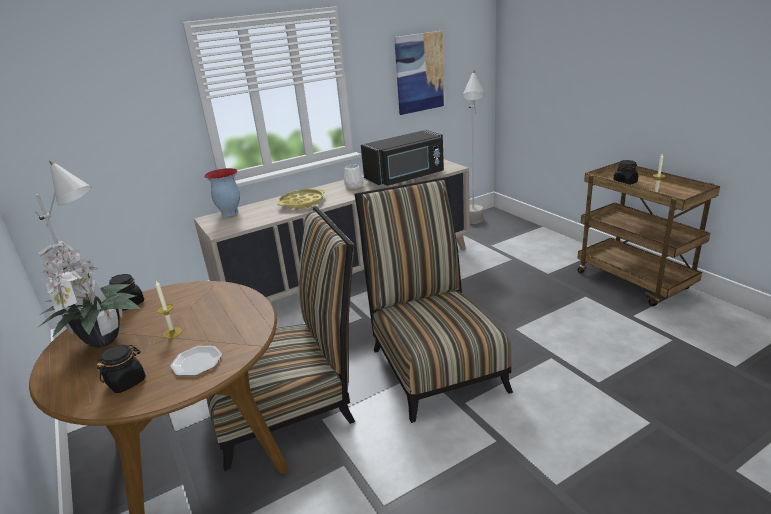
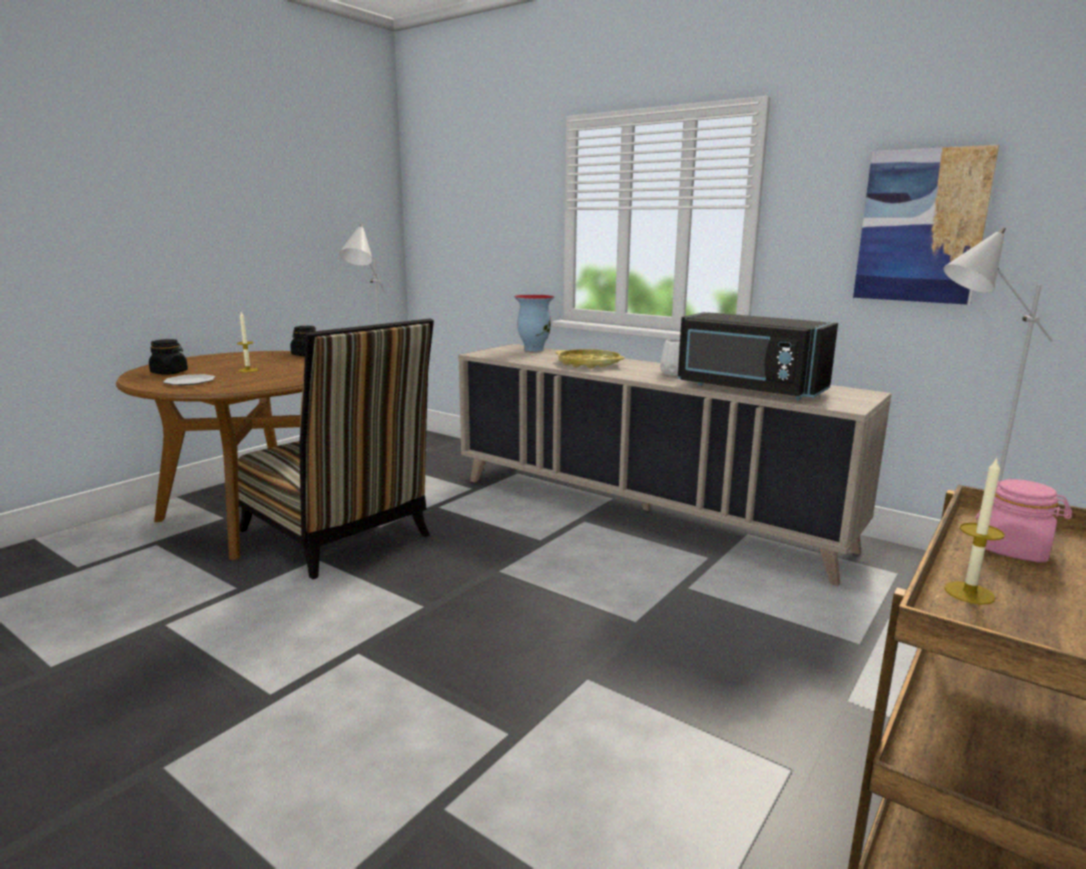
camera: 65 degrees right, 10 degrees down
(101, 343) = (237, 359): potted plant -> none
(434, 363) = (449, 612): chair -> none
(625, 182) = (1014, 550): black jar -> pink jar

